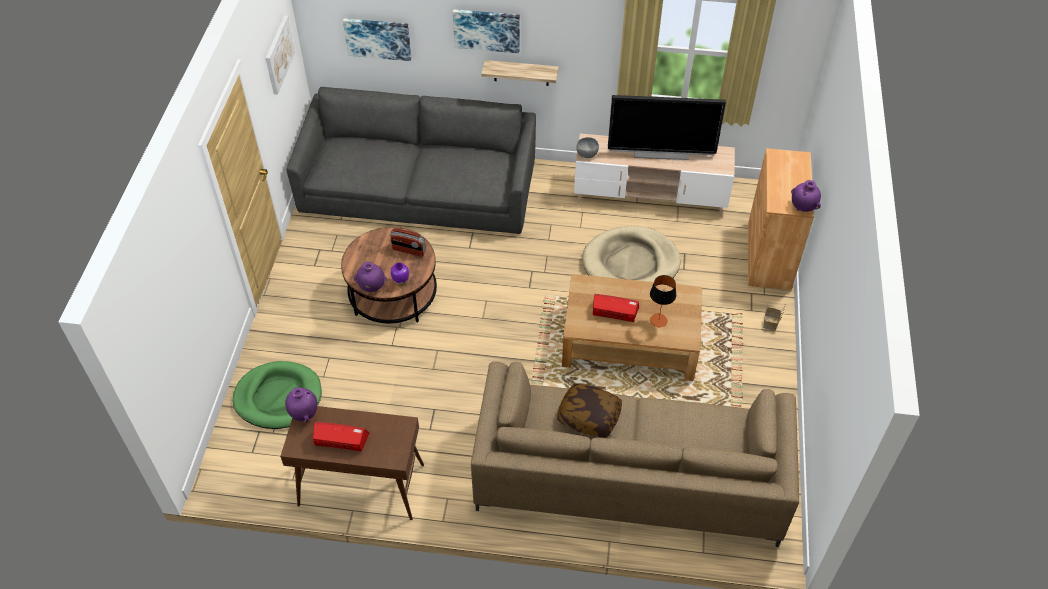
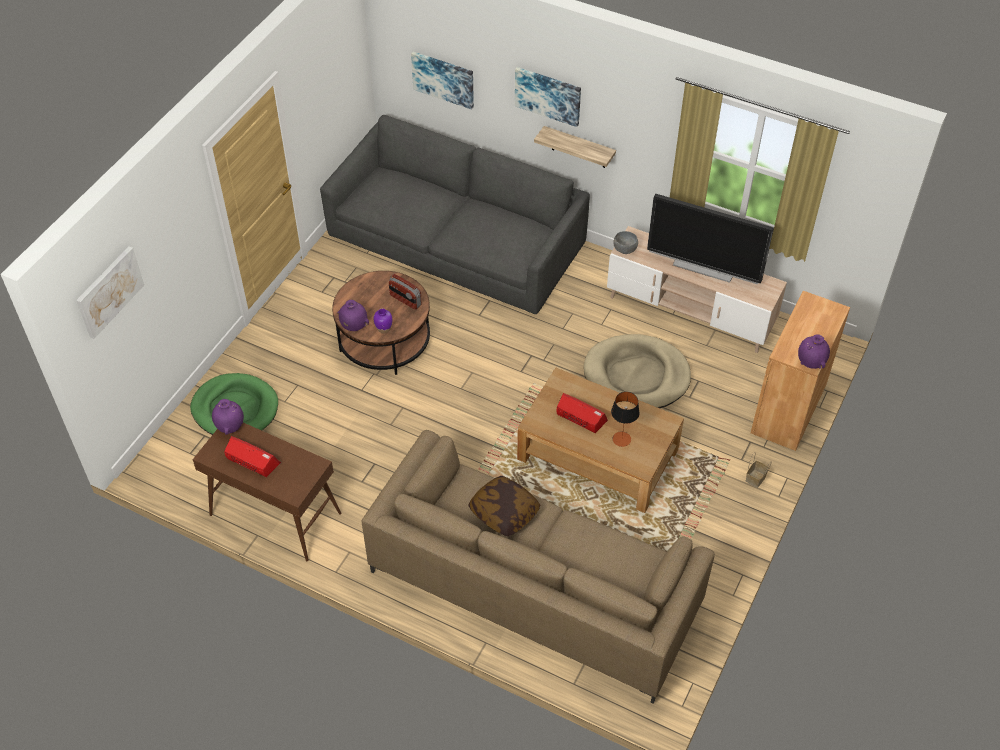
camera: 20 degrees right, 0 degrees up
(278, 54) = (335, 73): picture -> picture (109, 291)

